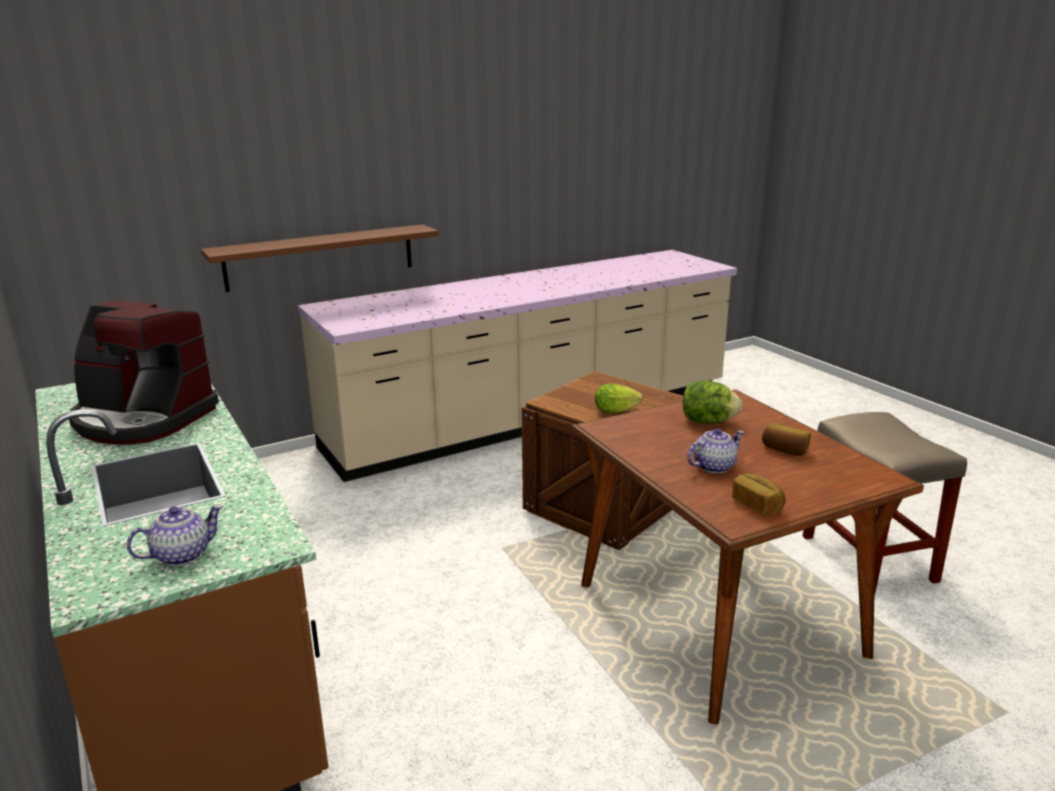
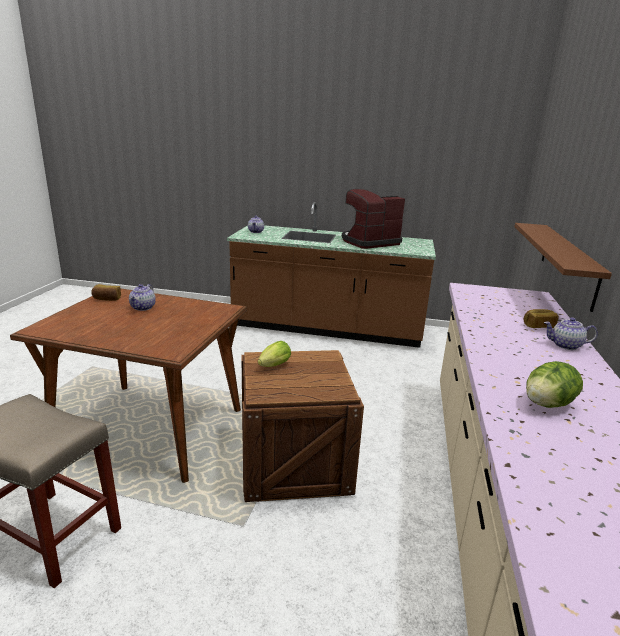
camera: 130 degrees right, 0 degrees up
(456, 287) = (565, 345): none -> teapot
(708, 421) = (172, 329): lettuce -> lettuce (547, 404)
(784, 450) = (108, 327): bread -> bread (538, 326)

